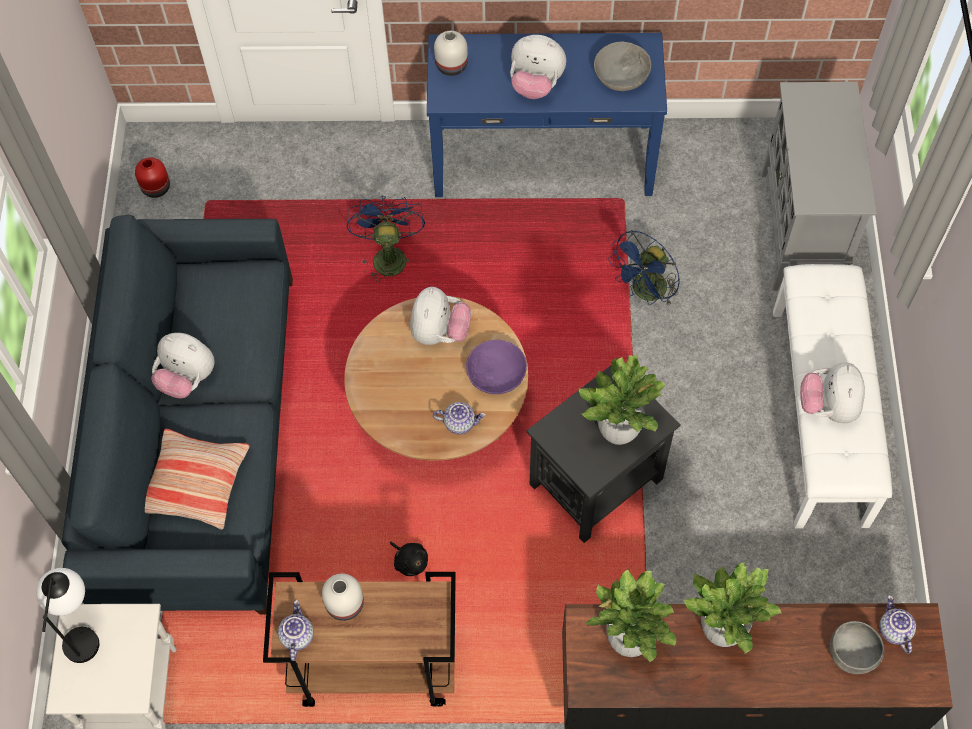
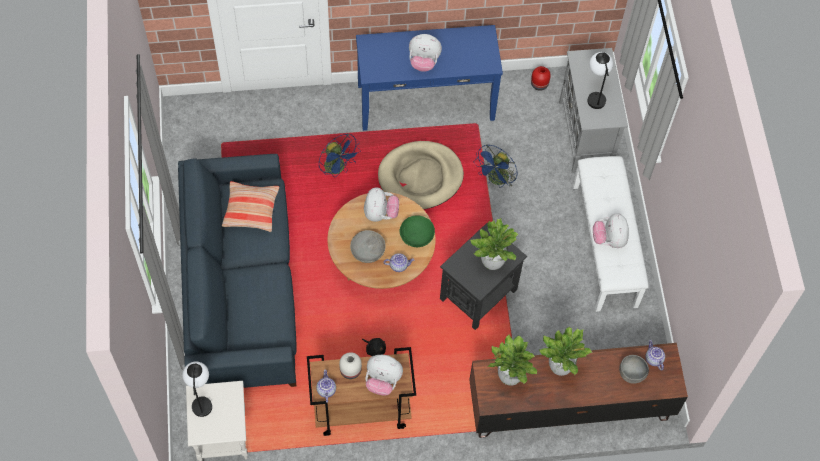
camera: 10 degrees left, 0 degrees up
(156, 187) = (189, 136): red vase -> red vase (539, 84)
(187, 378) = (236, 252): plush toy -> plush toy (383, 381)
(196, 483) = (251, 312): pillow -> pillow (251, 210)
(388, 255) = (338, 168): blue fan -> blue fan turned 150 degrees clockwise
(451, 66) = (372, 54): white vase -> none
(496, 375) = (416, 236): purple bowl -> green bowl
(520, 279) = (420, 177): none -> beige dog bed
(621, 75) = (473, 53): grey bowl -> grey bowl (367, 250)
(822, 157) = (595, 94): none -> table lamp

